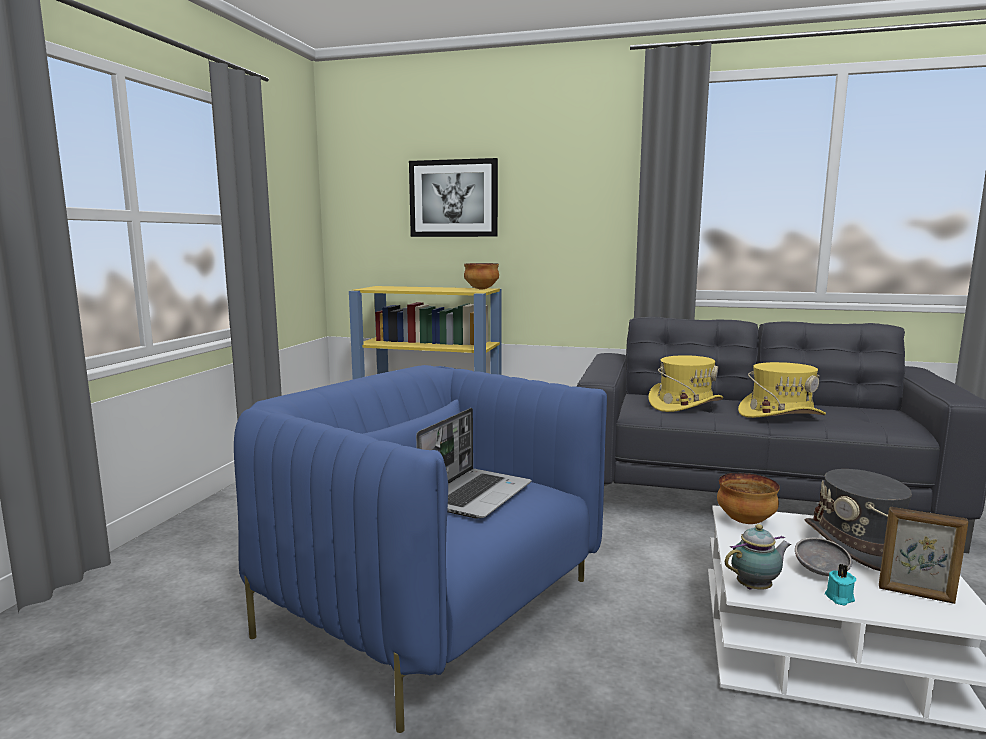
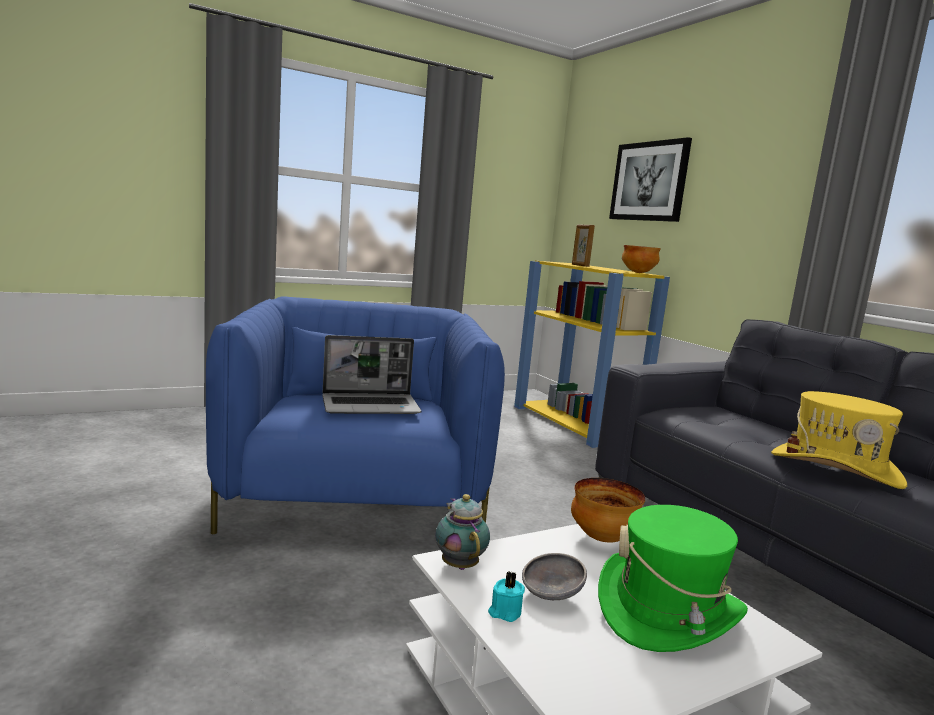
camera: 45 degrees right, 0 degrees up
(684, 404) = (737, 426): yellow hat -> none
(756, 587) = (459, 564): teapot -> teapot turned 135 degrees counterclockwise
(859, 545) = (668, 612): grey hat -> green hat
(916, 595) = (592, 664): picture frame -> picture frame (580, 265)

